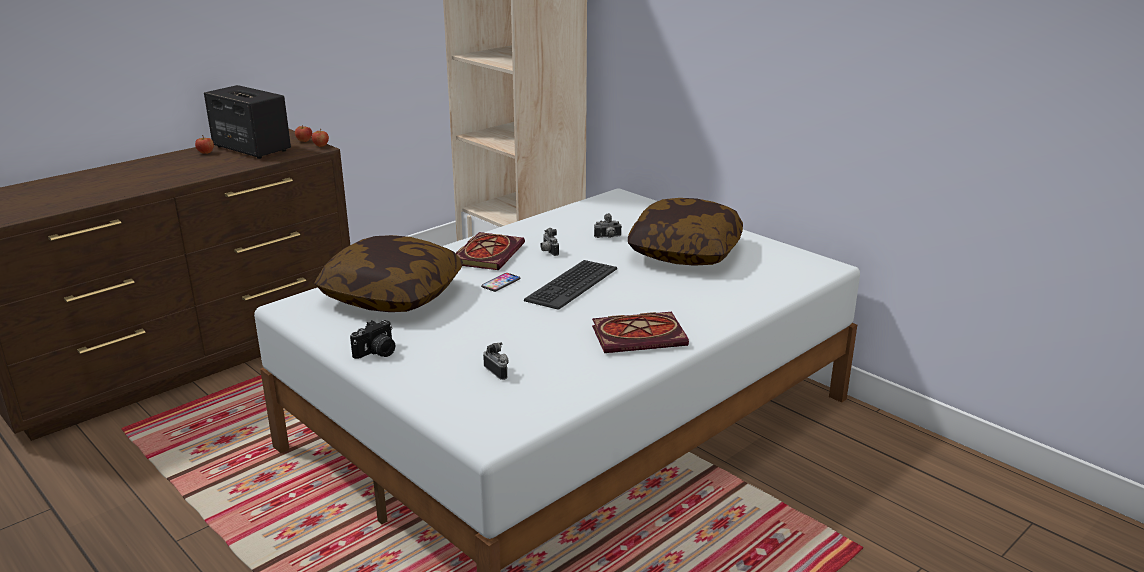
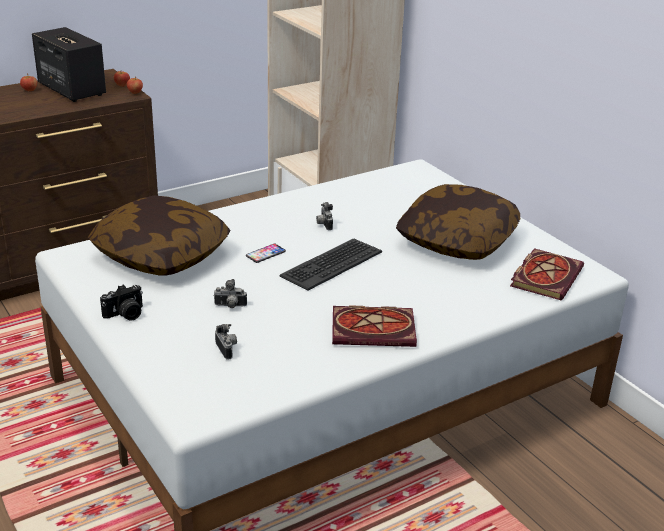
camera: 10 degrees right, 5 degrees up
(488, 253) = (266, 220): book -> book (545, 276)
(608, 237) = (388, 215): camera -> camera (230, 306)

